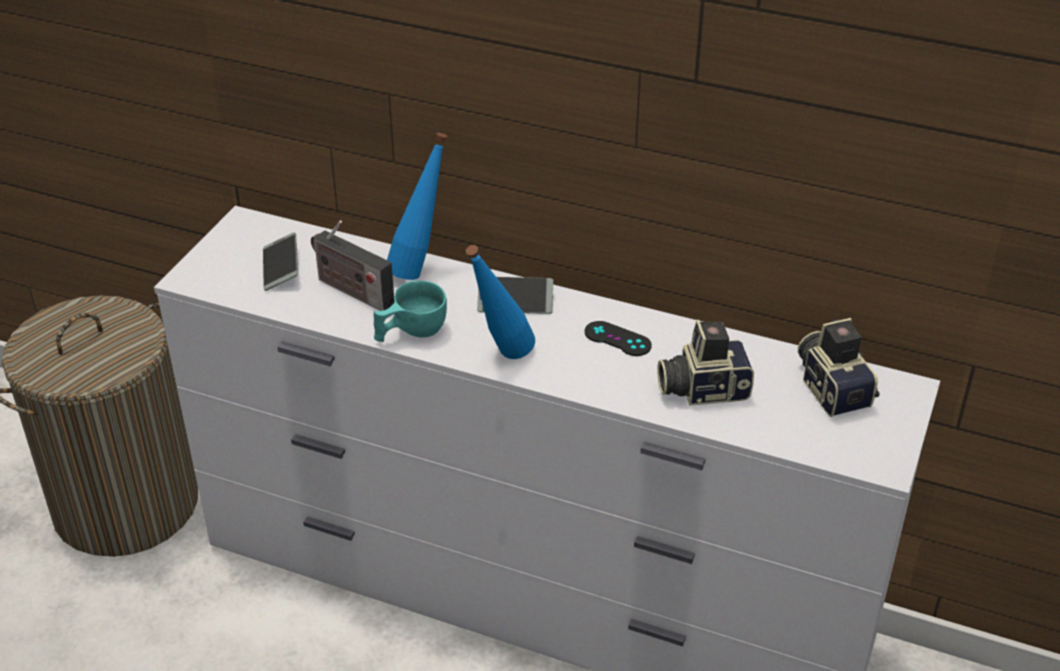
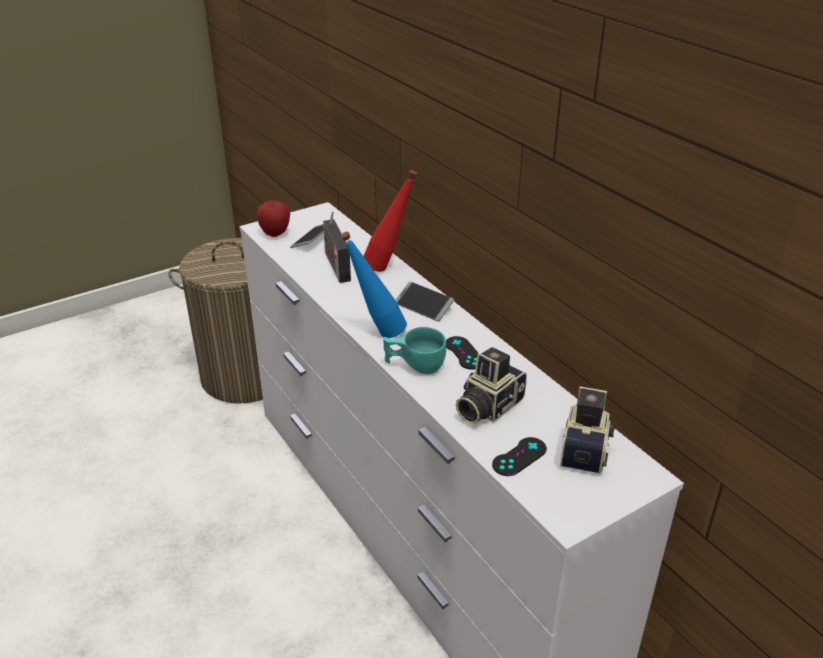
camera: 35 degrees right, 5 degrees down
(220, 279) = (275, 234): none -> apple
(410, 332) = (341, 299): turquoise cup -> turquoise cup (414, 366)
(420, 268) = (389, 267): blue bottle -> red bottle
(702, 388) = (487, 406): camera -> camera turned 75 degrees counterclockwise
(784, 426) = (519, 457): none -> black game controller

